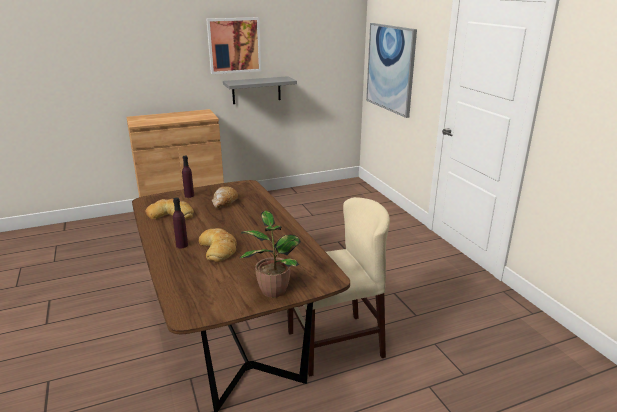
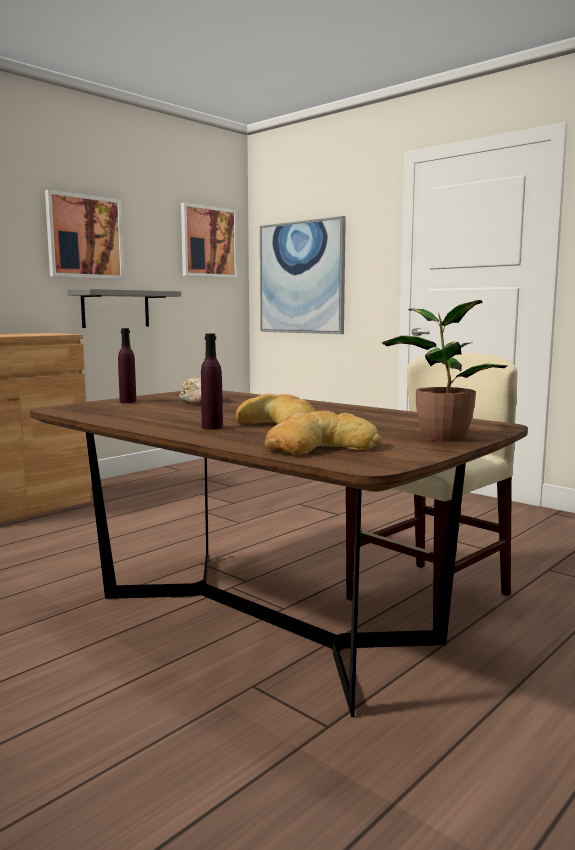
camera: 25 degrees left, 15 degrees down
(171, 214) = (131, 413): bread -> bread (320, 447)
(330, 37) = (208, 242): none -> picture

